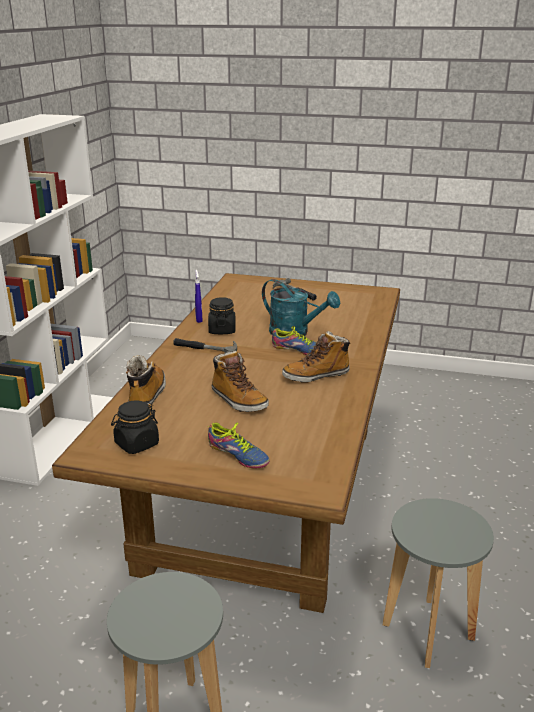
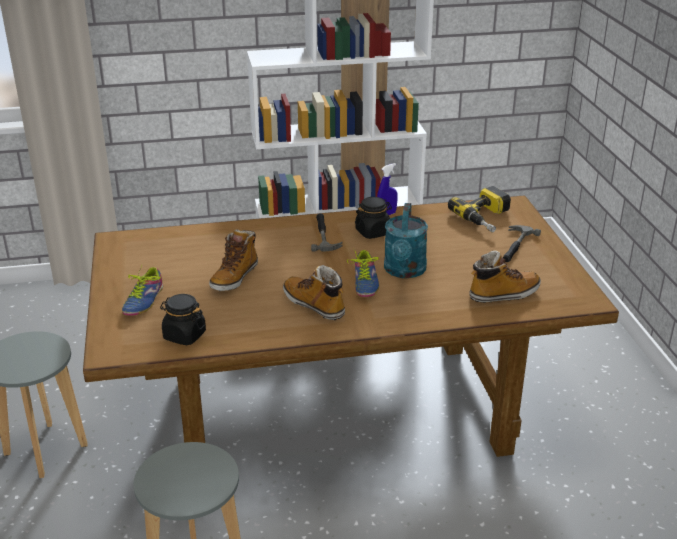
camera: 65 degrees right, 5 degrees up
(136, 444) = (137, 254): black jar -> black jar (184, 335)
(147, 395) = (217, 235): boot -> boot (504, 294)
(246, 290) = (486, 218): none -> power drill

